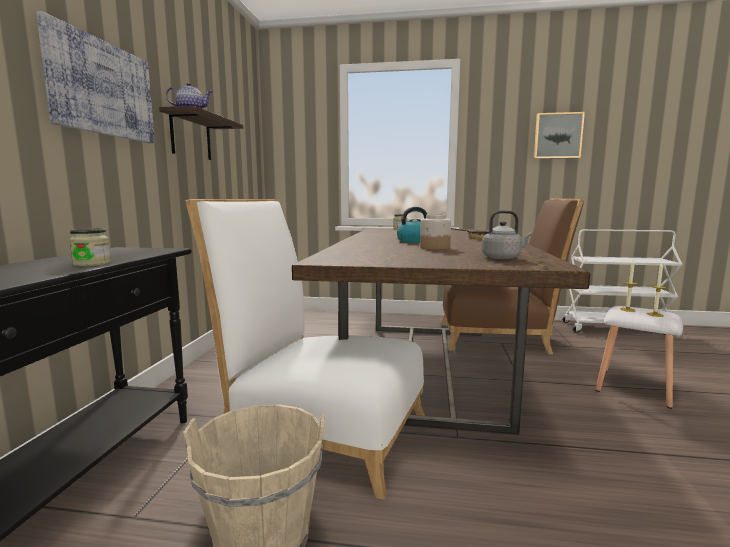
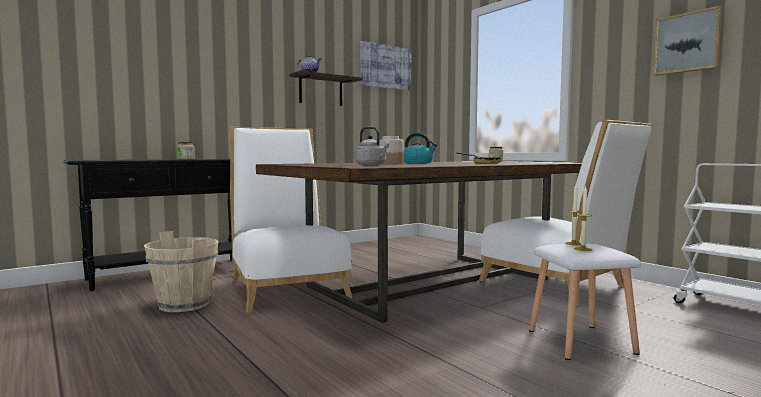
camera: 45 degrees right, 5 degrees down
(102, 88) = (243, 69): picture -> picture (385, 67)
(499, 338) = (559, 285): brown chair -> white chair

